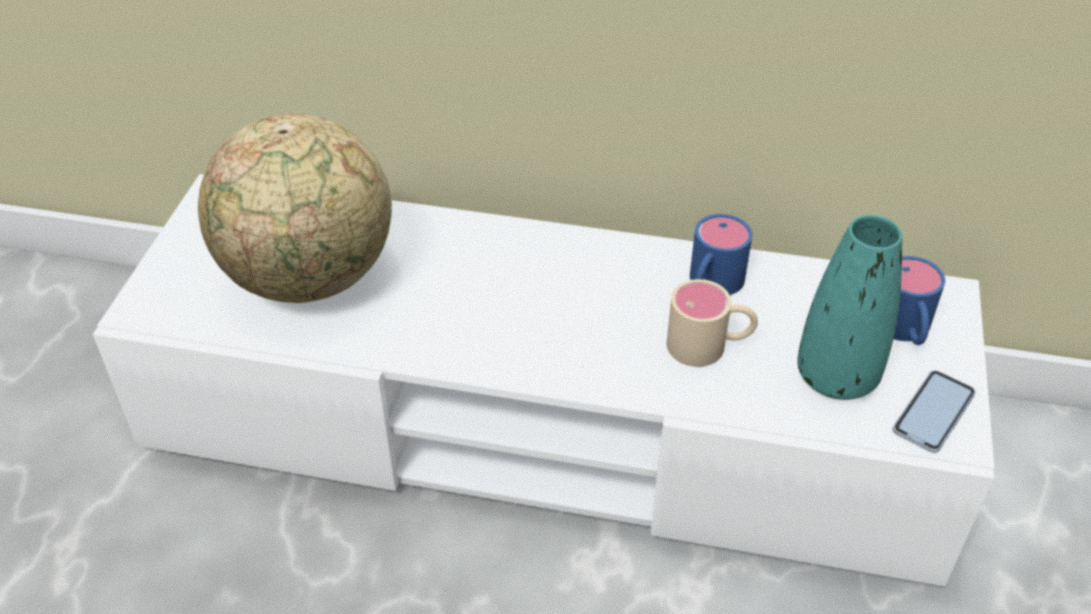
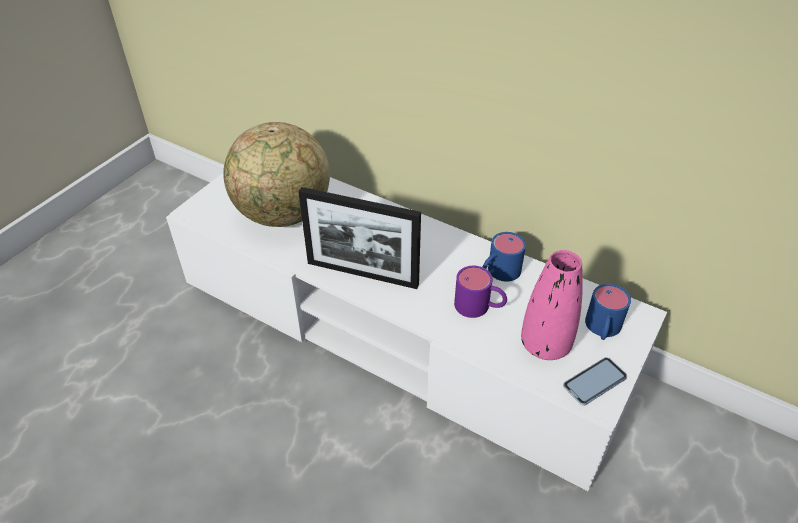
camera: 20 degrees right, 0 degrees up
(497, 342) = (362, 274): none -> picture frame
(709, 345) = (479, 307): beige mug -> purple mug
(836, 378) = (545, 345): turquoise vase -> pink vase

